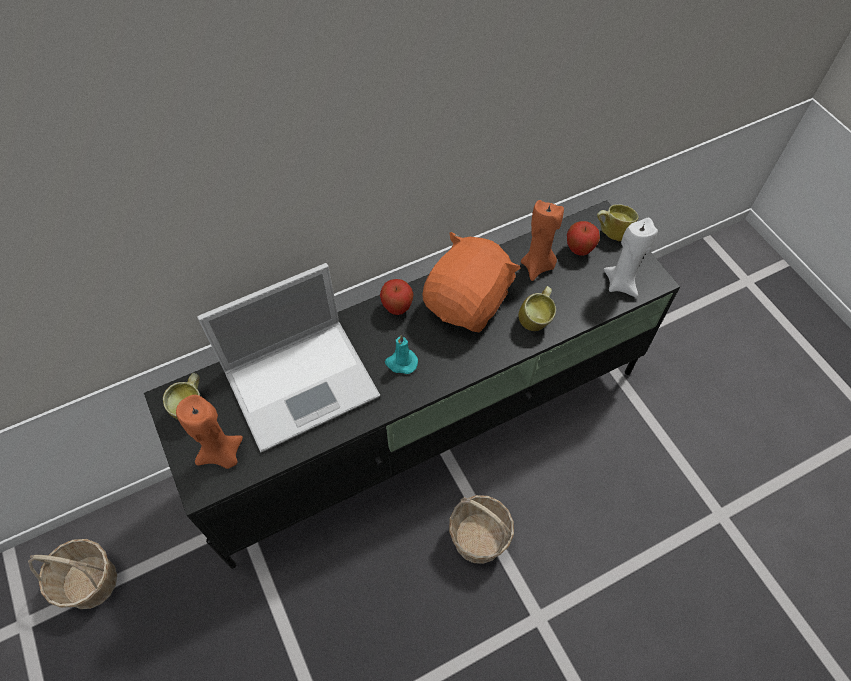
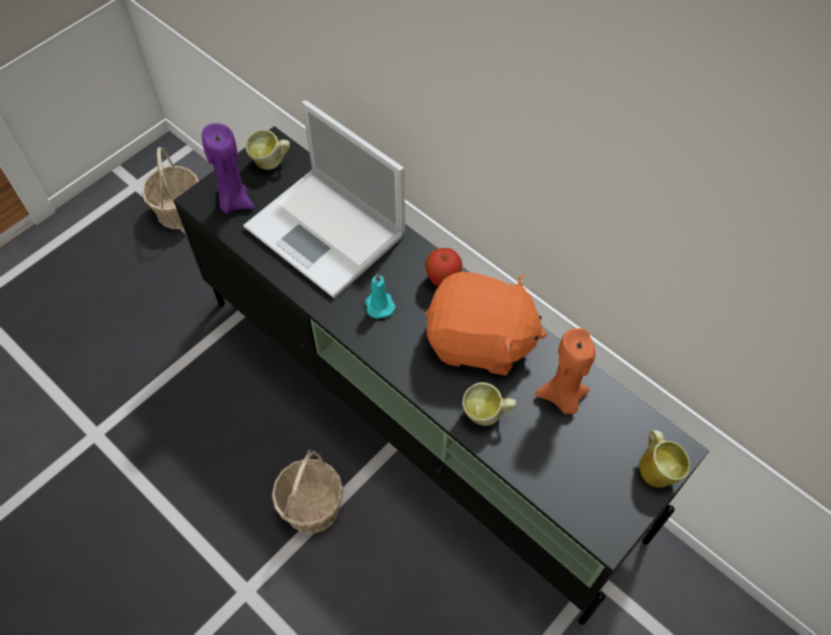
camera: 70 degrees right, 0 degrees up
(222, 454) = (234, 201): orange candle -> purple candle
(579, 250) = (609, 436): apple -> none
(621, 283) = (582, 496): white candle -> none

